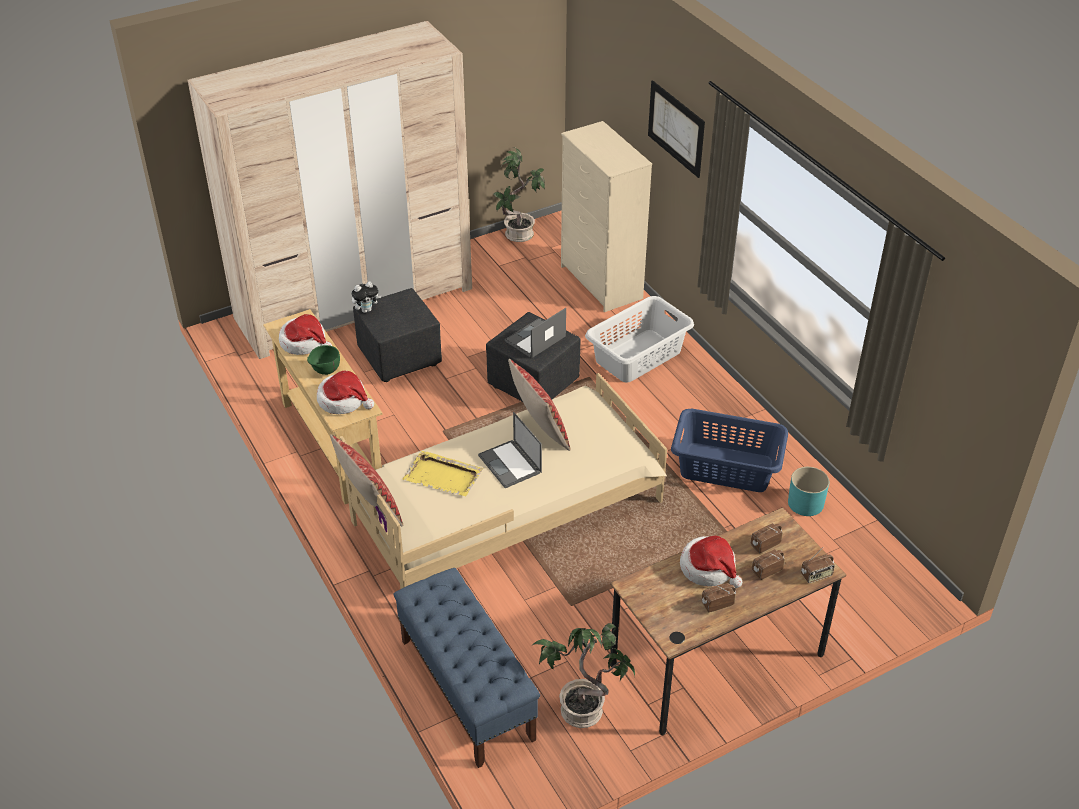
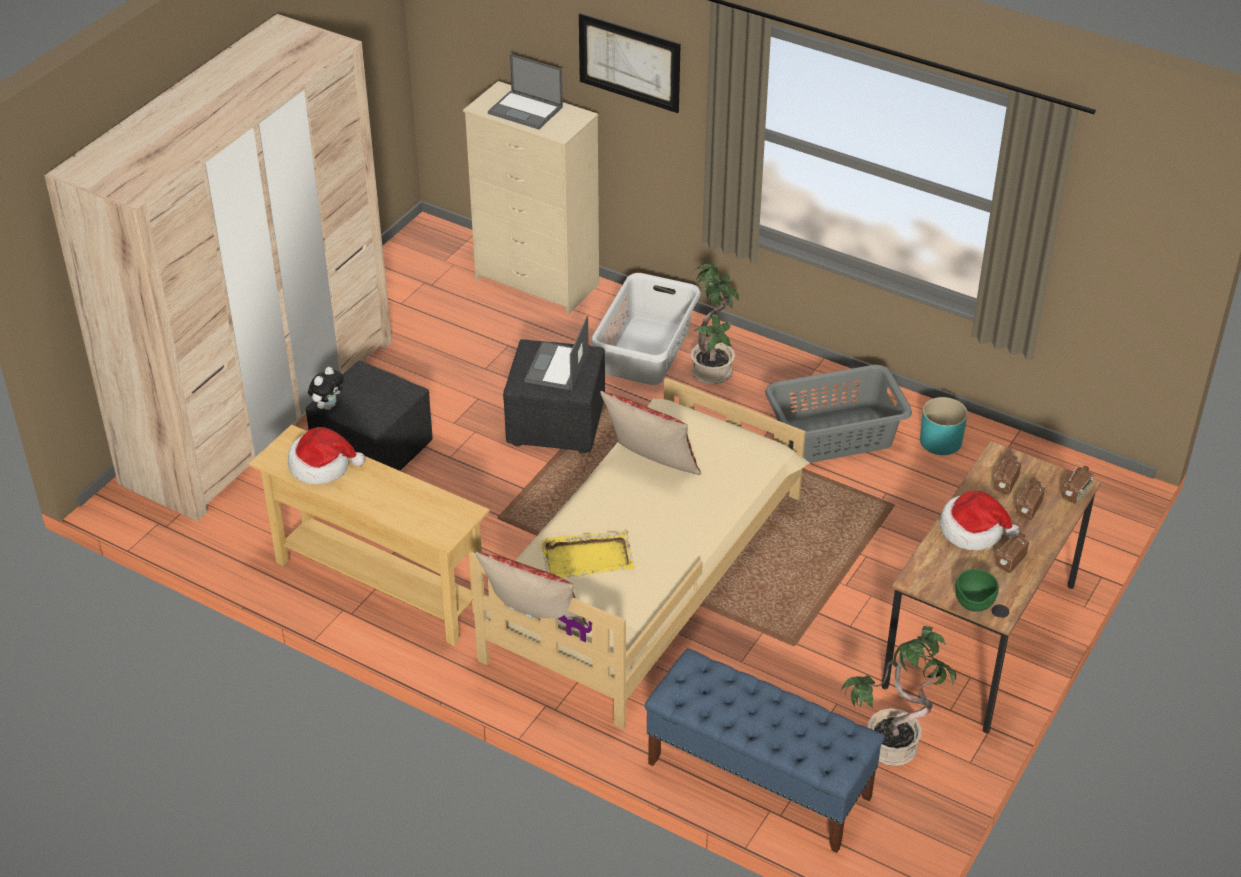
camera: 30 degrees left, 0 degrees up
(325, 372) = (379, 490): green bowl -> green bowl (973, 607)
(343, 400) = (431, 513): hat -> none
(510, 464) = (650, 515): laptop -> laptop (526, 110)
(519, 235) = (395, 258): potted plant -> potted plant (713, 372)
(726, 468) = (835, 436): blue laundry basket -> grey laundry basket

